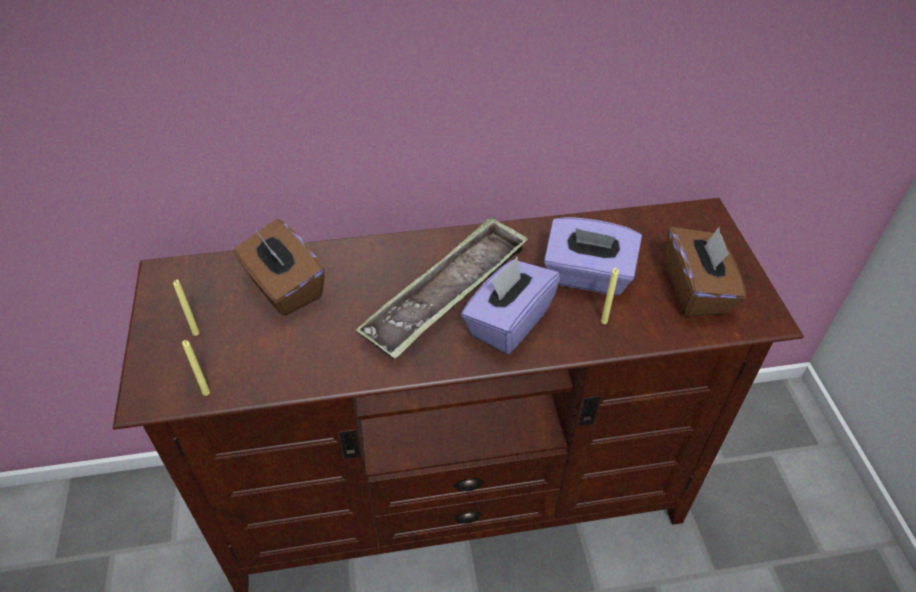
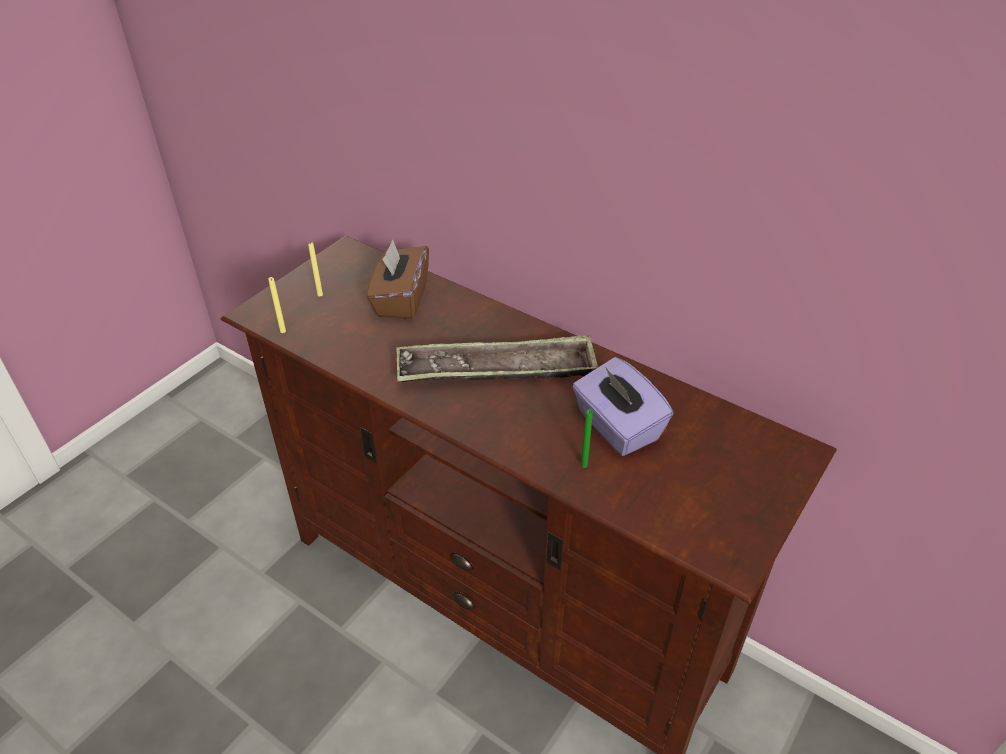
camera: 45 degrees right, 5 degrees down
(508, 322) = (512, 416): purple tissue box -> none
(604, 321) = (584, 465): yellow candle -> green candle
(696, 290) = (697, 498): brown tissue box -> none

